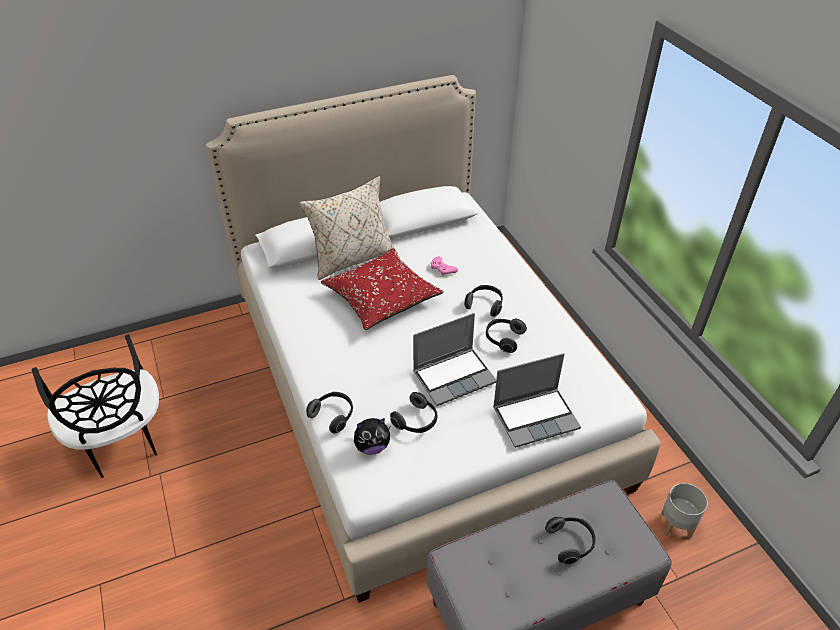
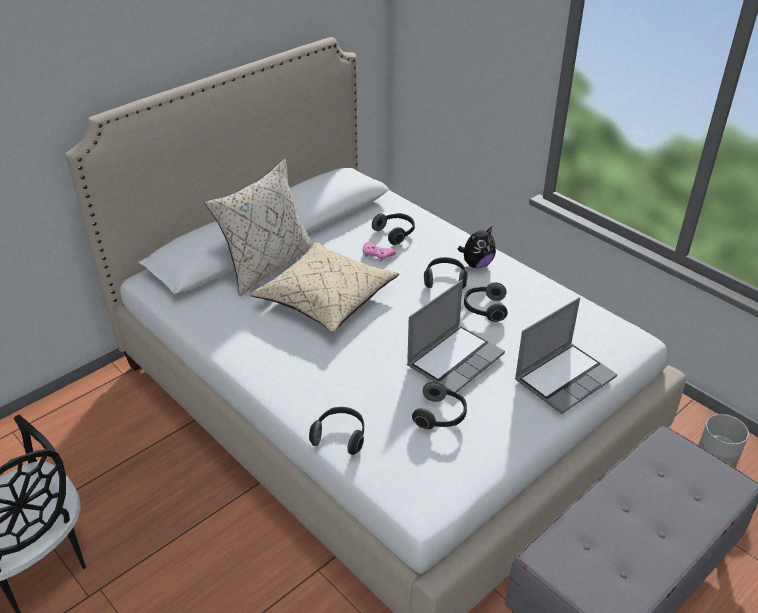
camera: 20 degrees left, 5 degrees down
(372, 446) = (405, 457): plush toy -> plush toy (476, 264)
(381, 298) = (325, 299): red pillow -> beige pillow
(571, 543) = (657, 500): headphones -> headphones (395, 233)

